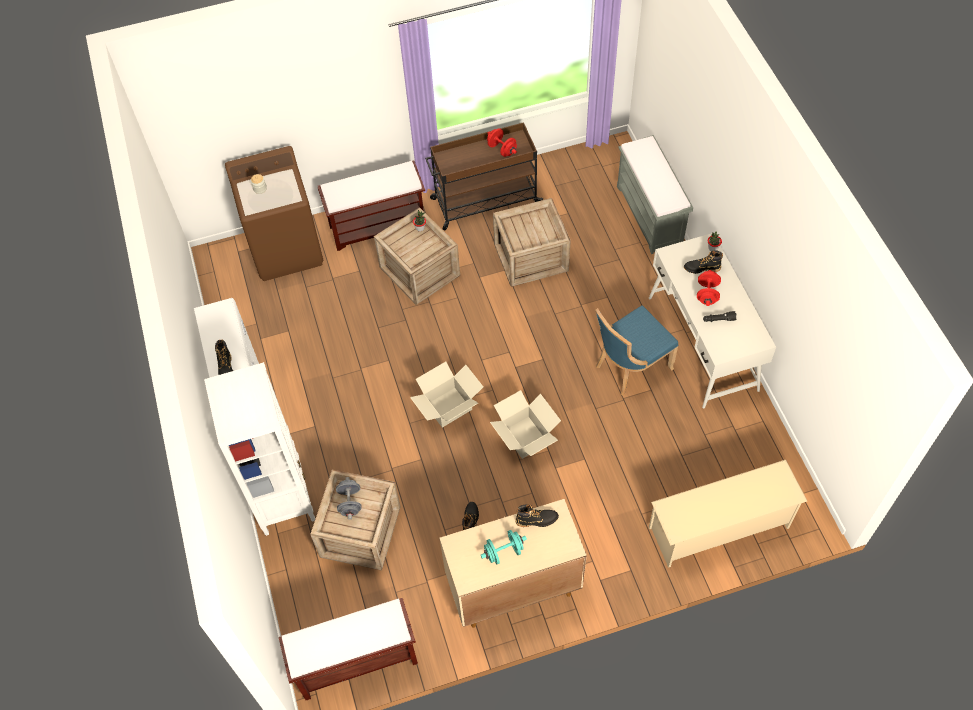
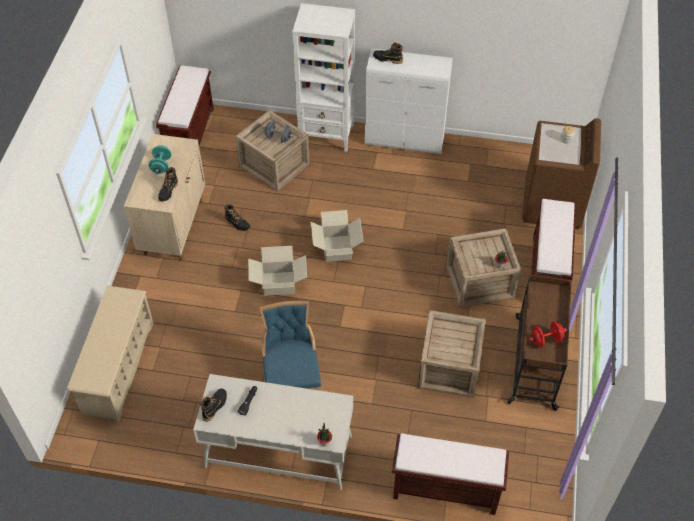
camera: 115 degrees right, 5 degrees down
(650, 216) = (444, 490): grey bench -> brown bench
(702, 268) = (308, 420): black boot -> black boot (215, 406)
(707, 294) = (279, 408): red dumbbell -> none

